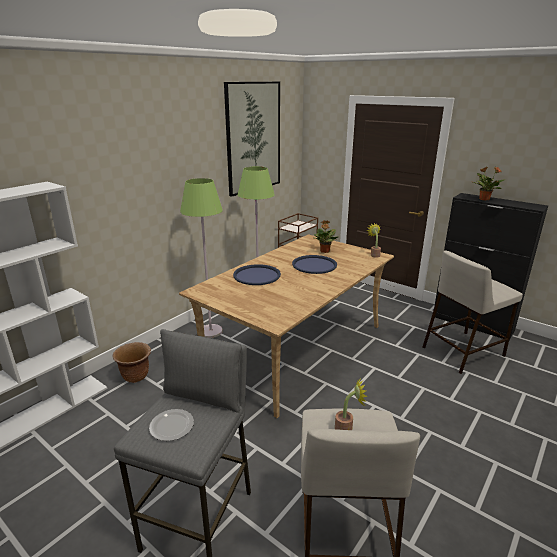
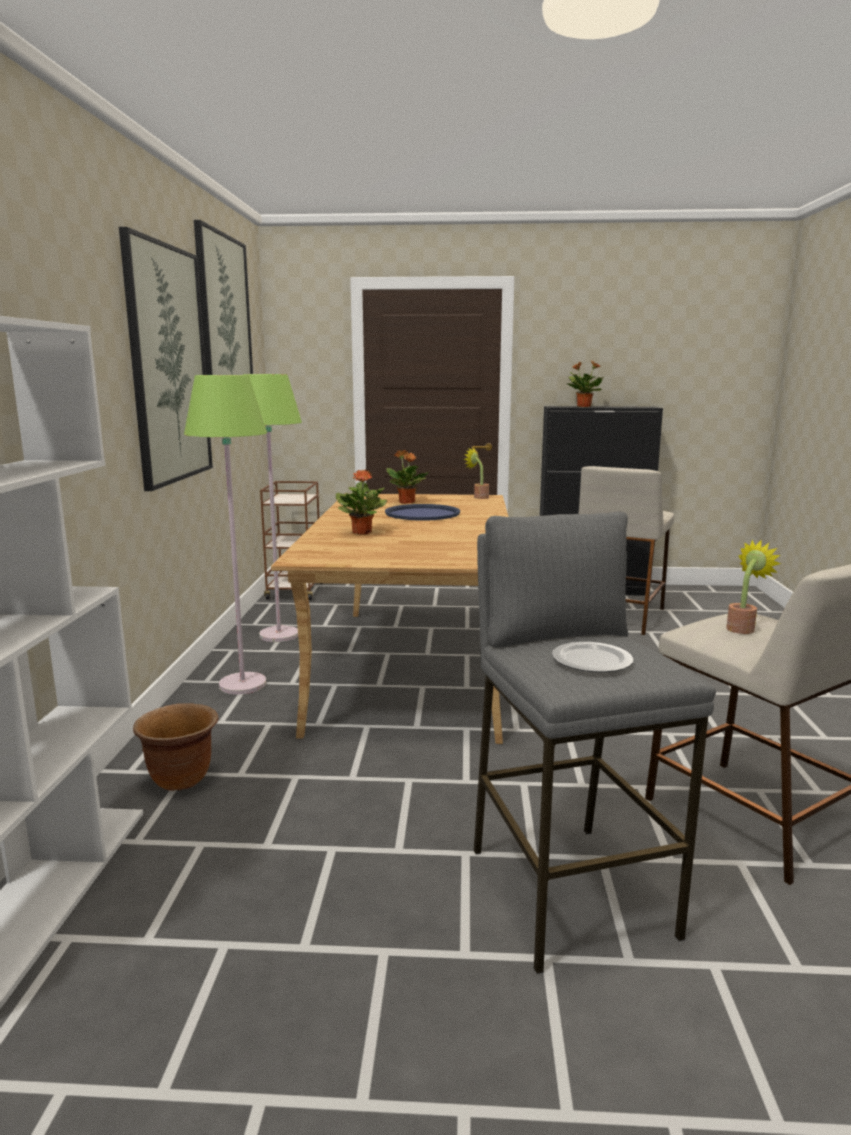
camera: 35 degrees left, 10 degrees down
(190, 168) = (168, 365): none -> picture
(257, 275) = (362, 532): blue tray -> potted plant

